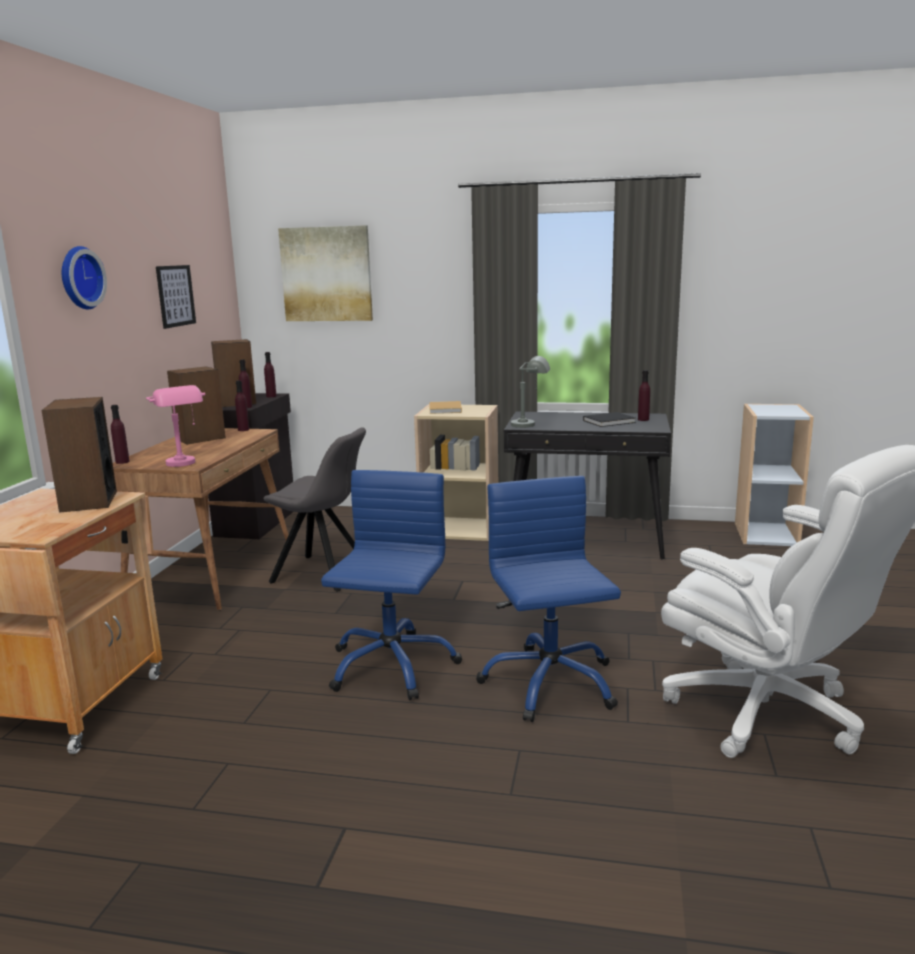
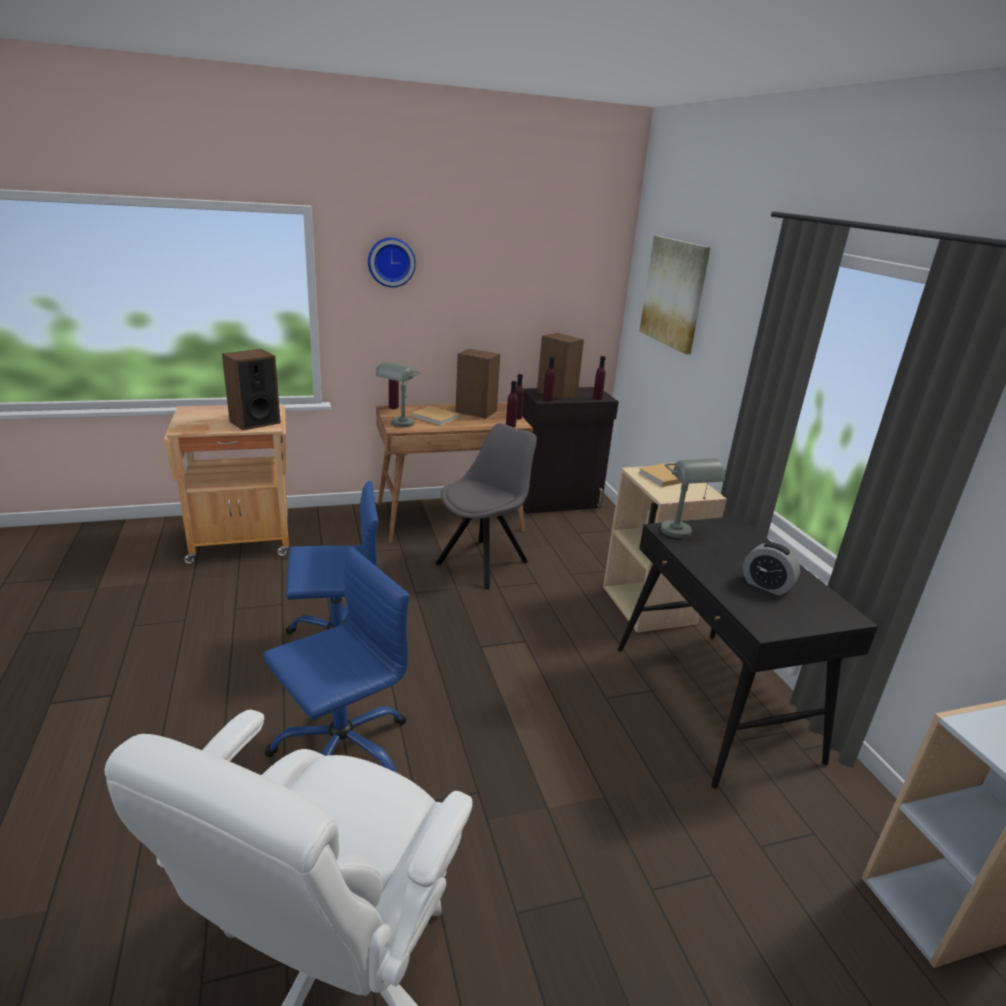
camera: 60 degrees right, 10 degrees up
(175, 296) = (518, 287): picture -> none
(185, 465) = (399, 425): pink table lamp -> grey table lamp
(189, 451) = (436, 417): none -> beige book
(322, 573) = (483, 562): grey chair -> grey chair turned 135 degrees counterclockwise
(610, 421) = (766, 586): black book -> alarm clock
(643, 419) = (810, 610): purple bottle -> purple bottle (510, 426)

